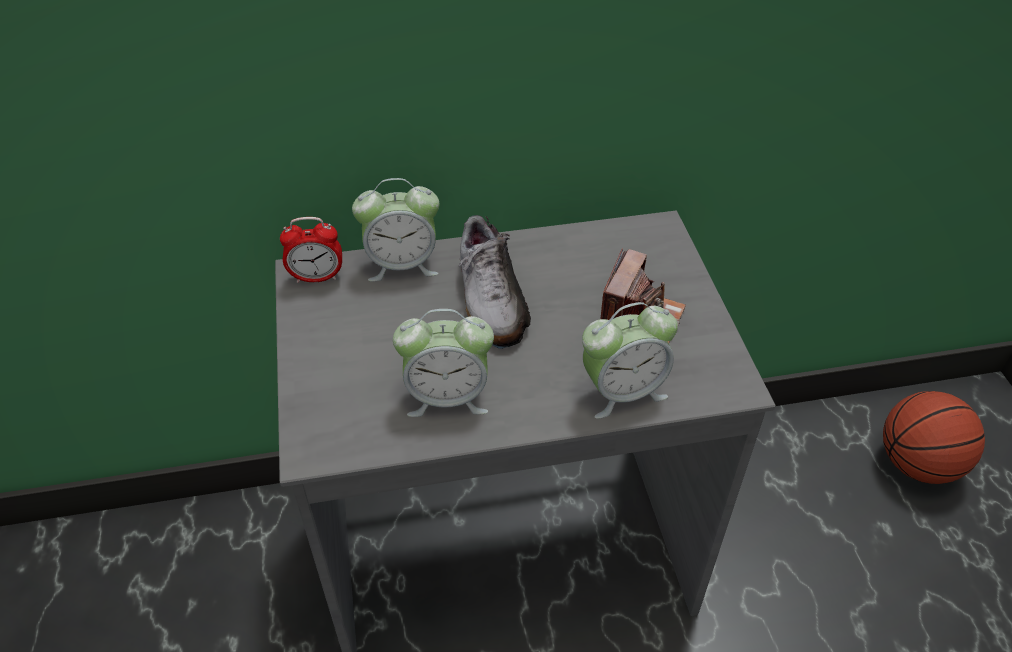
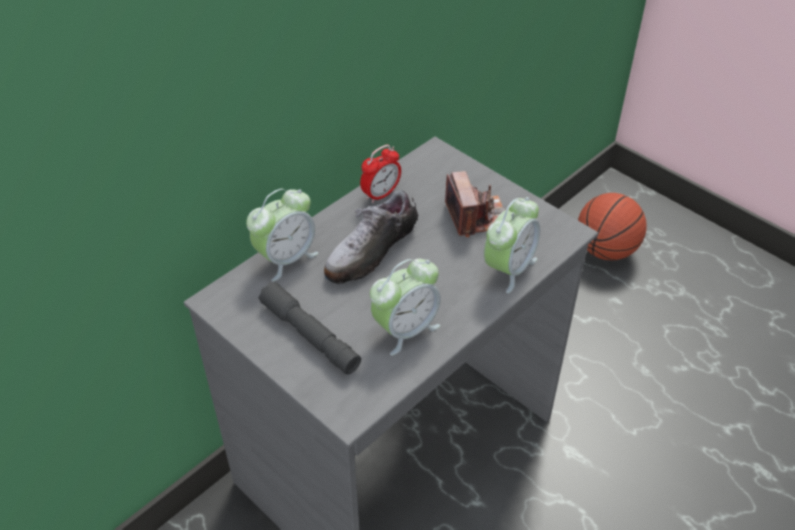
camera: 35 degrees left, 0 degrees up
(317, 277) = (231, 298): alarm clock -> alarm clock (381, 194)
(350, 352) = (310, 335): none -> grey flashlight
(491, 298) = (370, 251): shoe -> shoe turned 90 degrees clockwise

